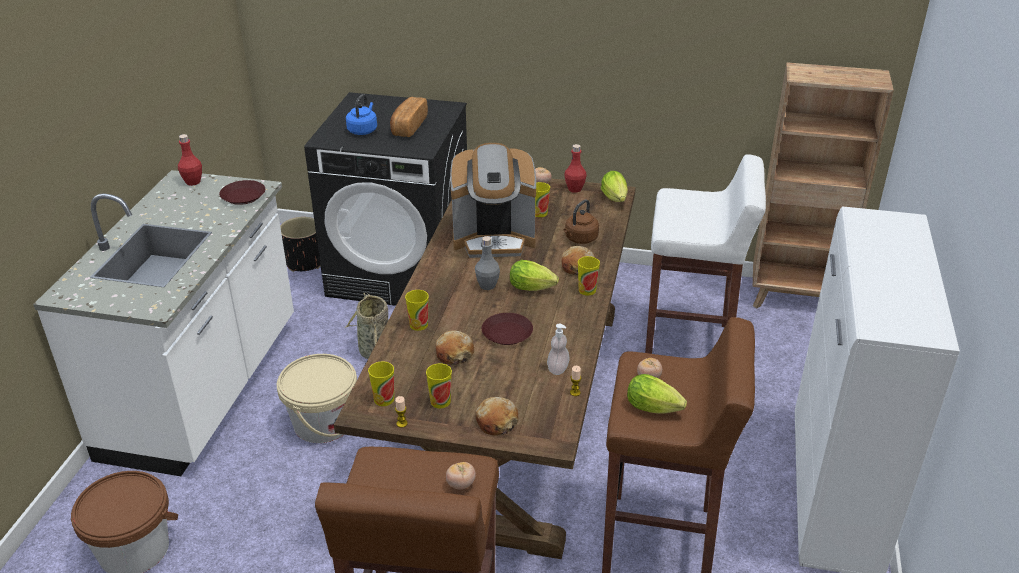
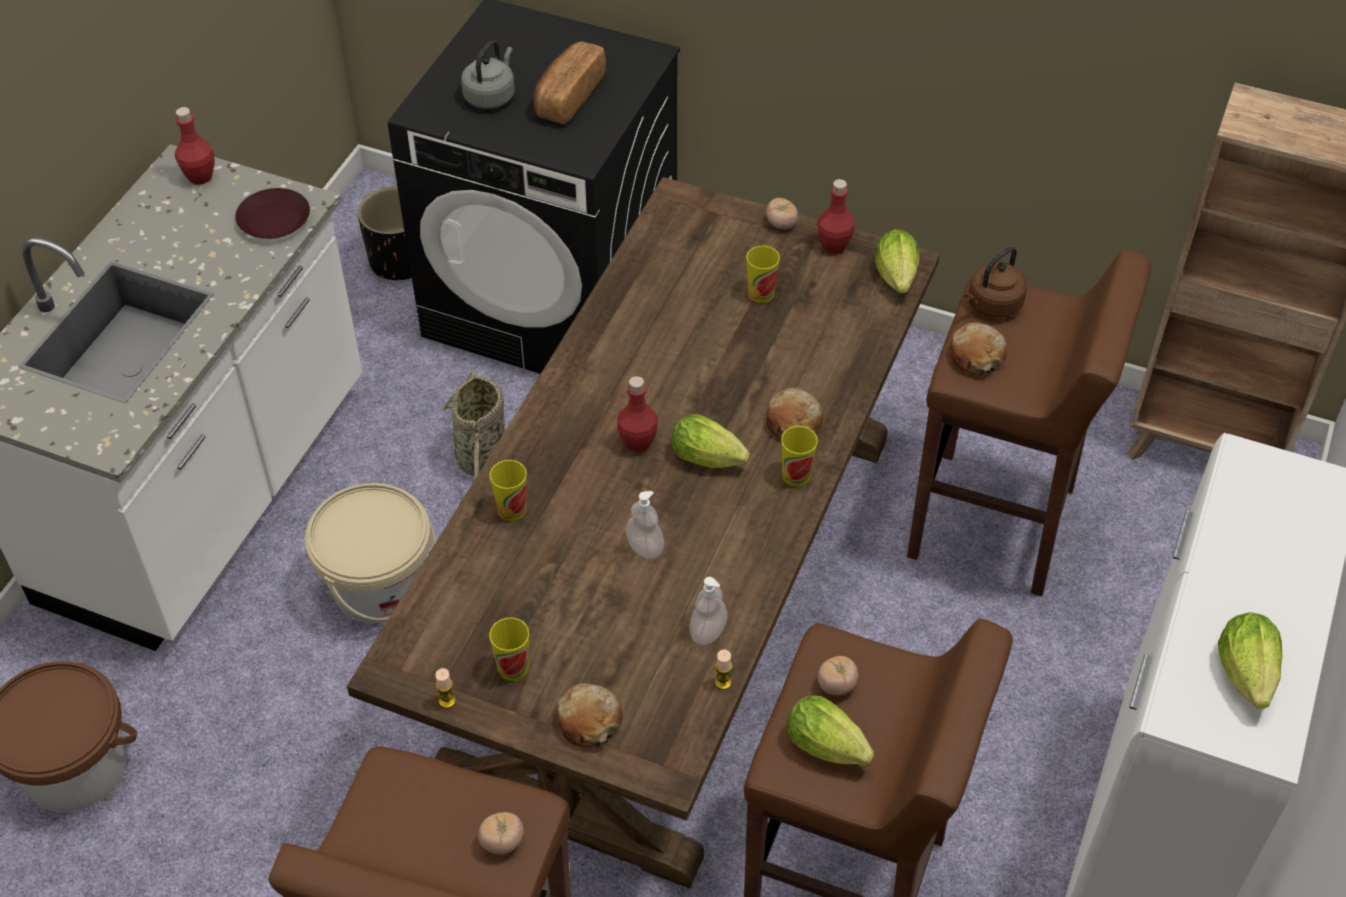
camera: 10 degrees right, 15 degrees up
(363, 130) = (491, 96): blue kettle -> grey kettle
(384, 399) = (429, 650): cup -> none
(454, 354) = (554, 577): bread -> bread (976, 356)
(487, 285) = (637, 442): grey bottle -> red bottle
(494, 239) = (672, 342): coffee machine -> none
(506, 333) = (645, 547): brown plate -> soap dispenser
(580, 239) = (813, 361): brown kettle -> brown kettle (992, 305)
(689, 347) = (994, 524): white stool -> brown stool
(907, 307) = (1246, 679): none -> lettuce

